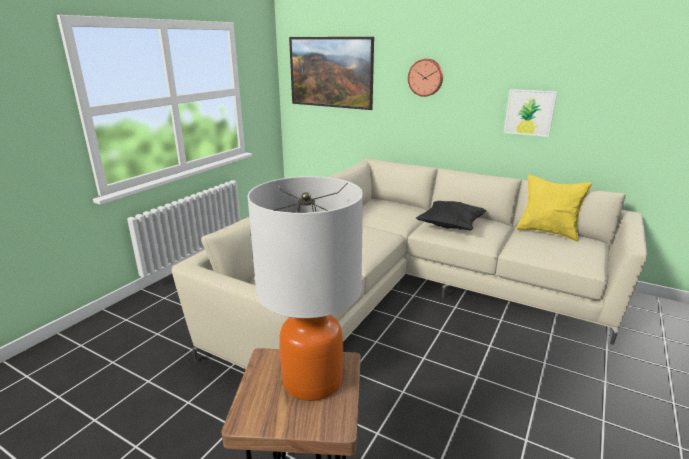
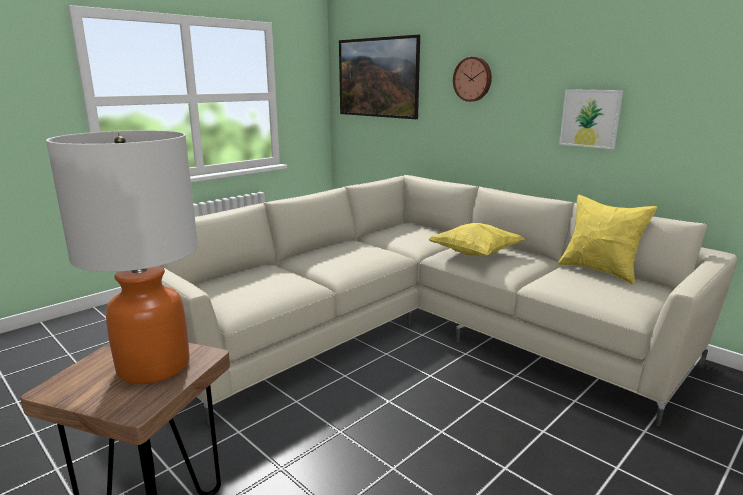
camera: 15 degrees right, 5 degrees down
(450, 226) = (475, 254): black pillow -> yellow pillow

